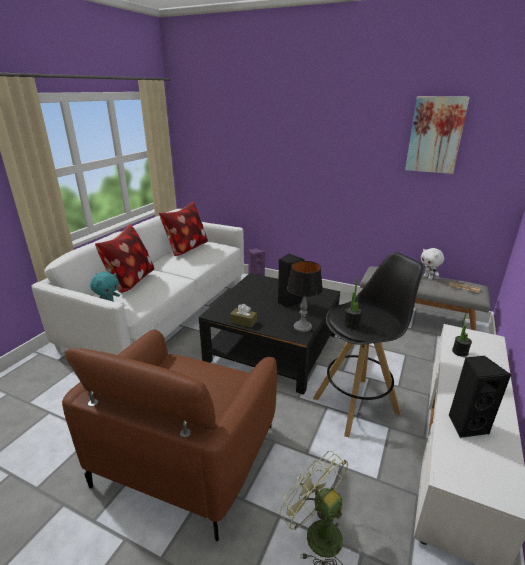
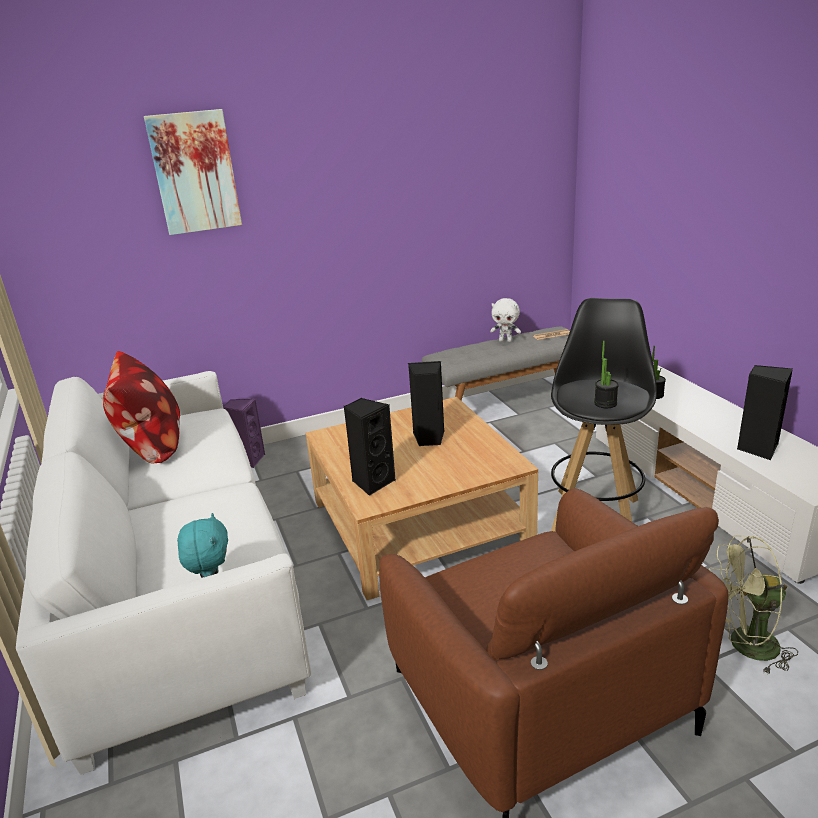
camera: 45 degrees left, 0 degrees up
(130, 281) = (166, 537): pillow -> none
(231, 306) = (372, 482): none -> black speaker
(243, 322) = (426, 489): brown tissue box -> none
(272, 347) = (419, 522): black coffee table -> beige coffee table
(302, 327) = (497, 454): table lamp -> none
(435, 135) = (467, 147): picture -> picture (194, 172)

